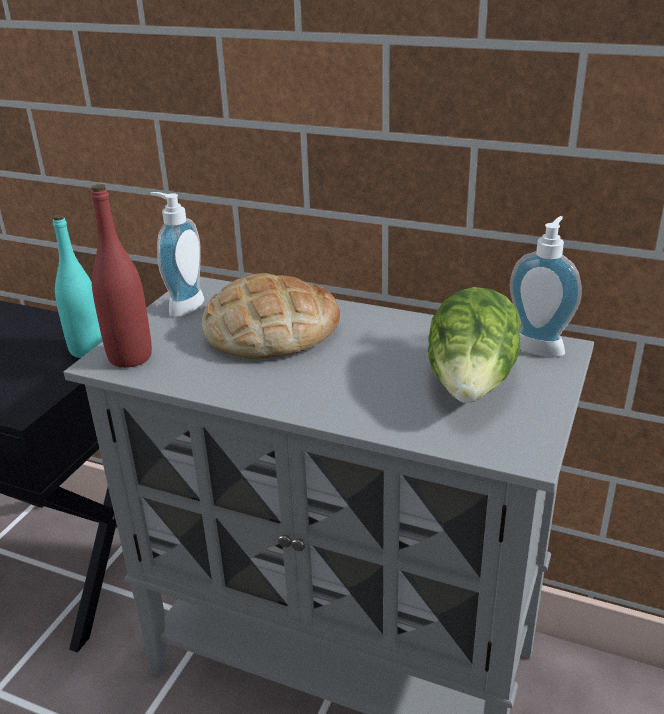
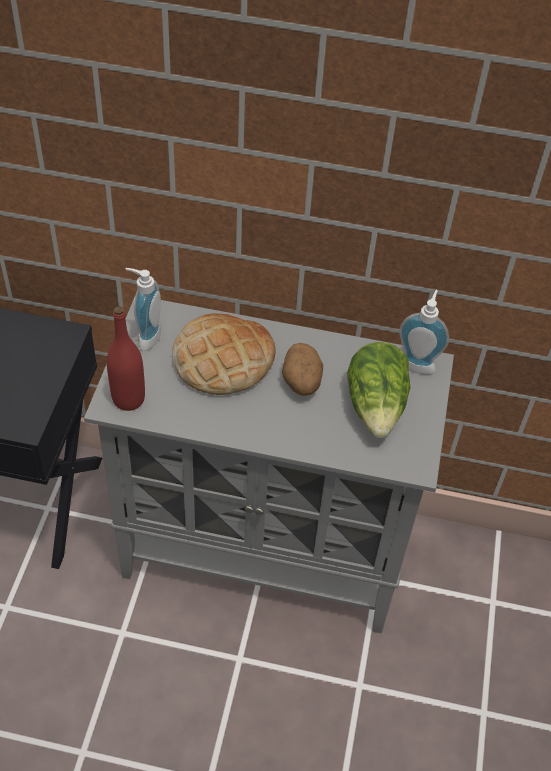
camera: 15 degrees left, 20 degrees up
(87, 350) = (50, 355): turquoise bottle -> none
(368, 355) = (301, 382): none -> potato

